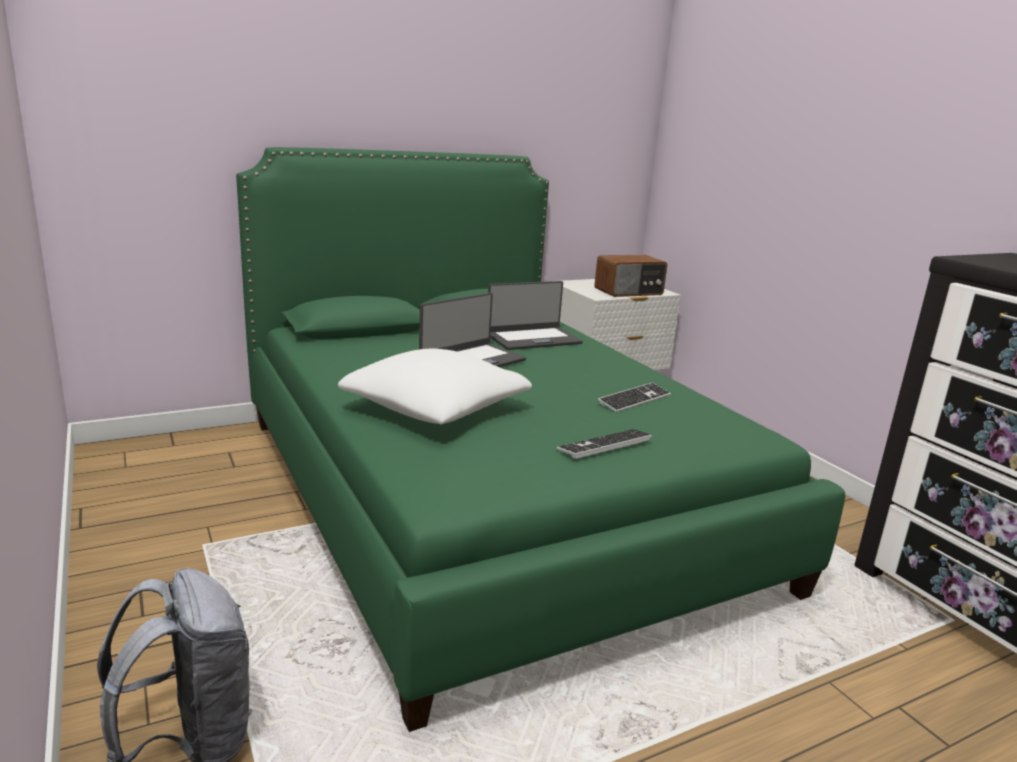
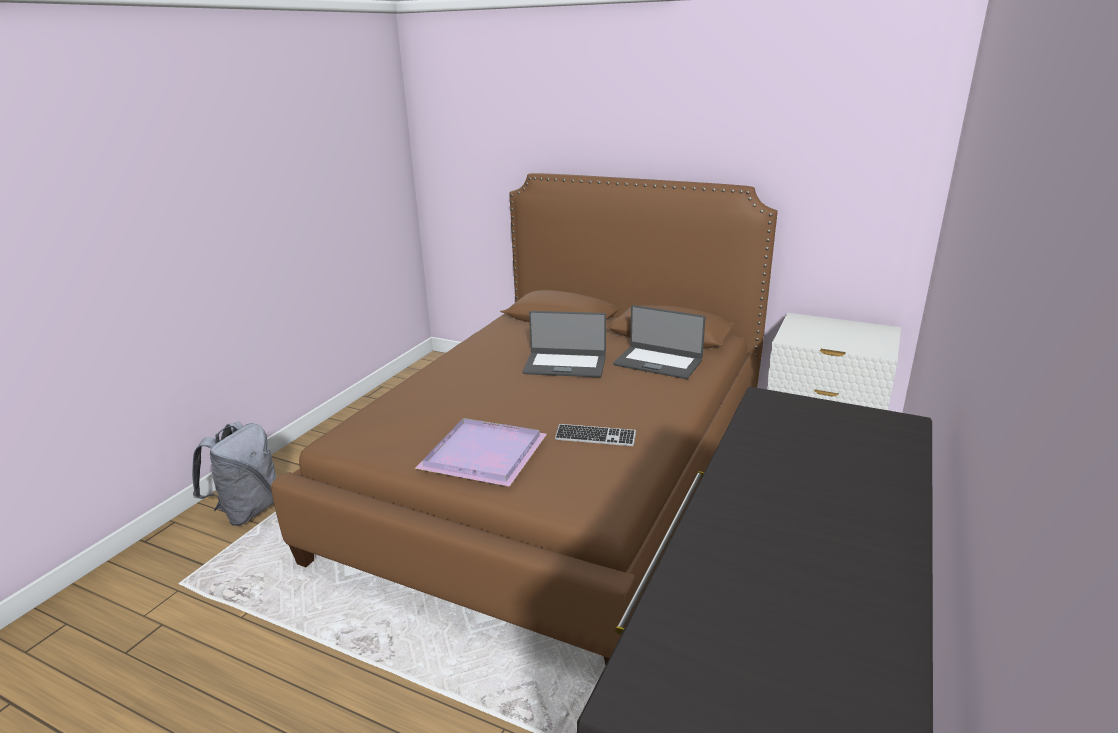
camera: 55 degrees right, 5 degrees up
(436, 409) = (461, 389): white pillow -> none
(486, 496) = (557, 476): green bed -> brown bed
(605, 445) = (481, 455): keyboard -> purple tray
(629, 292) = (839, 343): radio -> none

